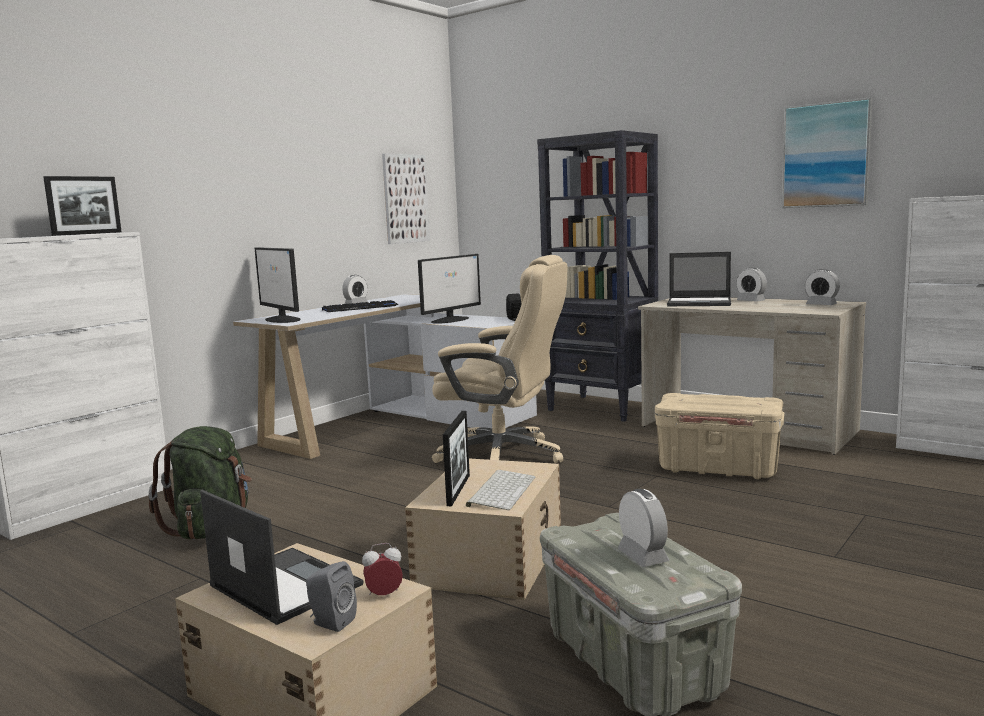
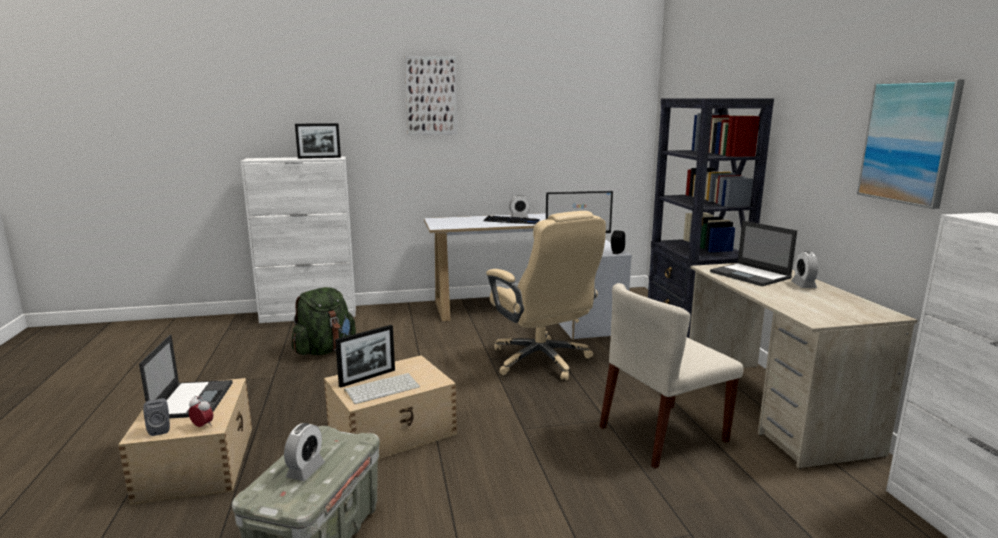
camera: 40 degrees right, 5 degrees up
(282, 319) = (444, 223): monitor -> none
(405, 199) = (595, 136): picture -> picture (431, 96)
(717, 469) = (662, 434): beige storage box -> beige chair
(821, 304) = (850, 309): alarm clock -> none

